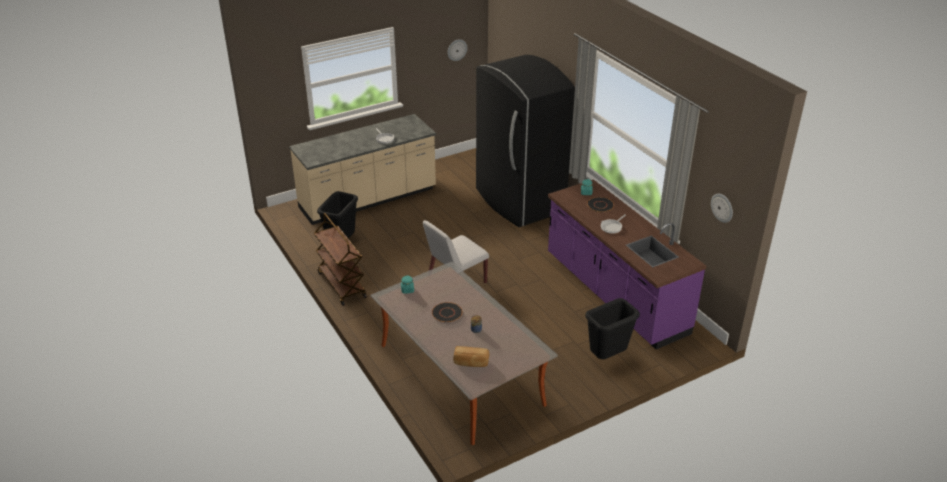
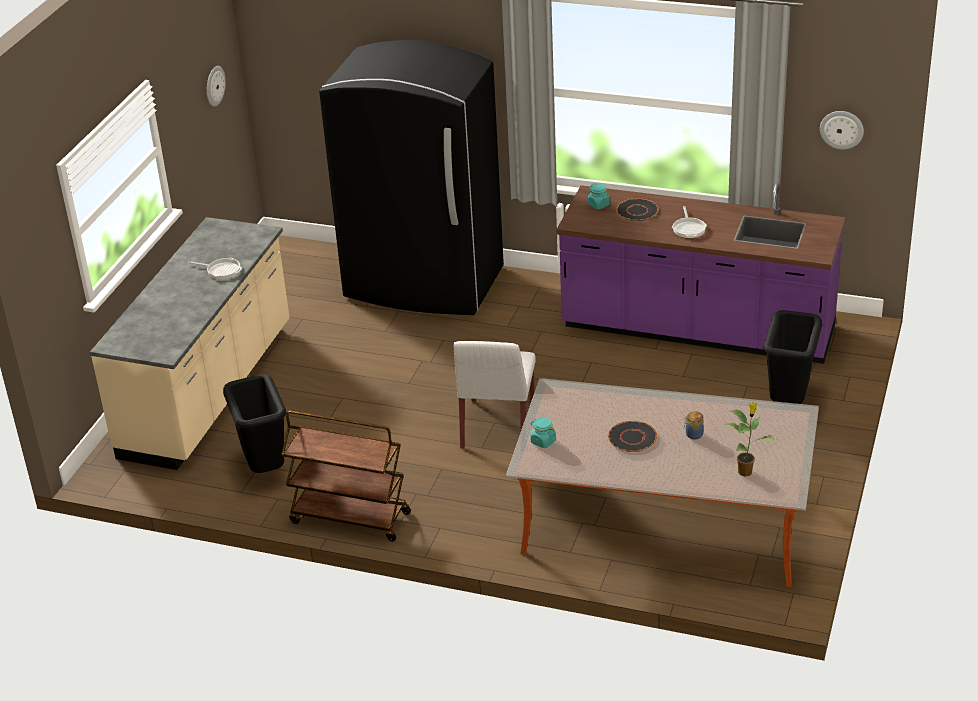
camera: 40 degrees left, 0 degrees up
(471, 362) = (746, 471): bread -> potted plant

